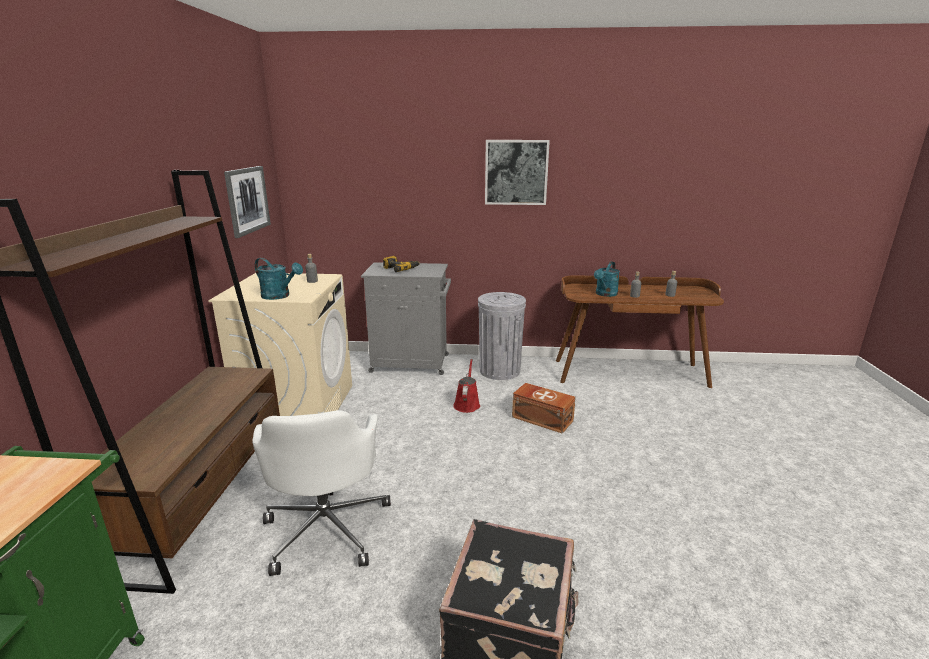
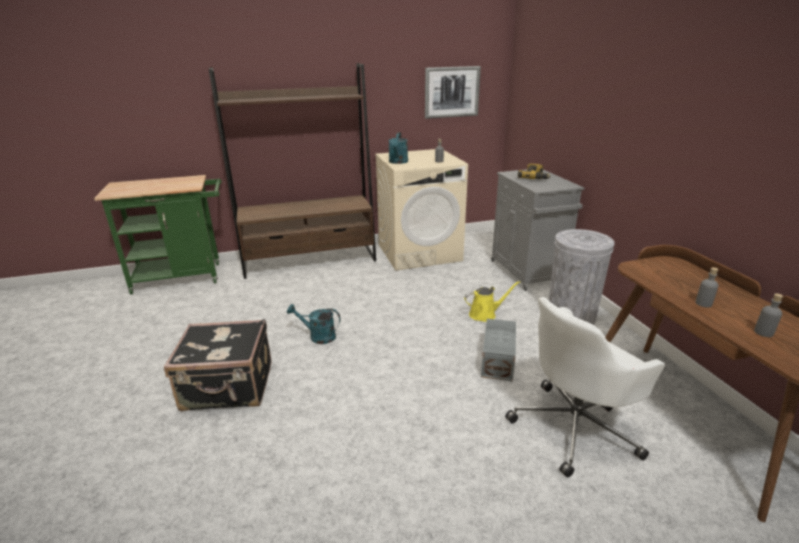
camera: 70 degrees right, 5 degrees up
(327, 527) = (301, 301): white office chair -> white office chair (575, 427)
(467, 404) = (485, 314): red watering can -> yellow watering can
(516, 172) = (664, 92): picture -> none
(542, 418) = (498, 360): brown storage box -> grey storage box
(605, 294) = (673, 283): turquoise watering can -> turquoise watering can (318, 336)

